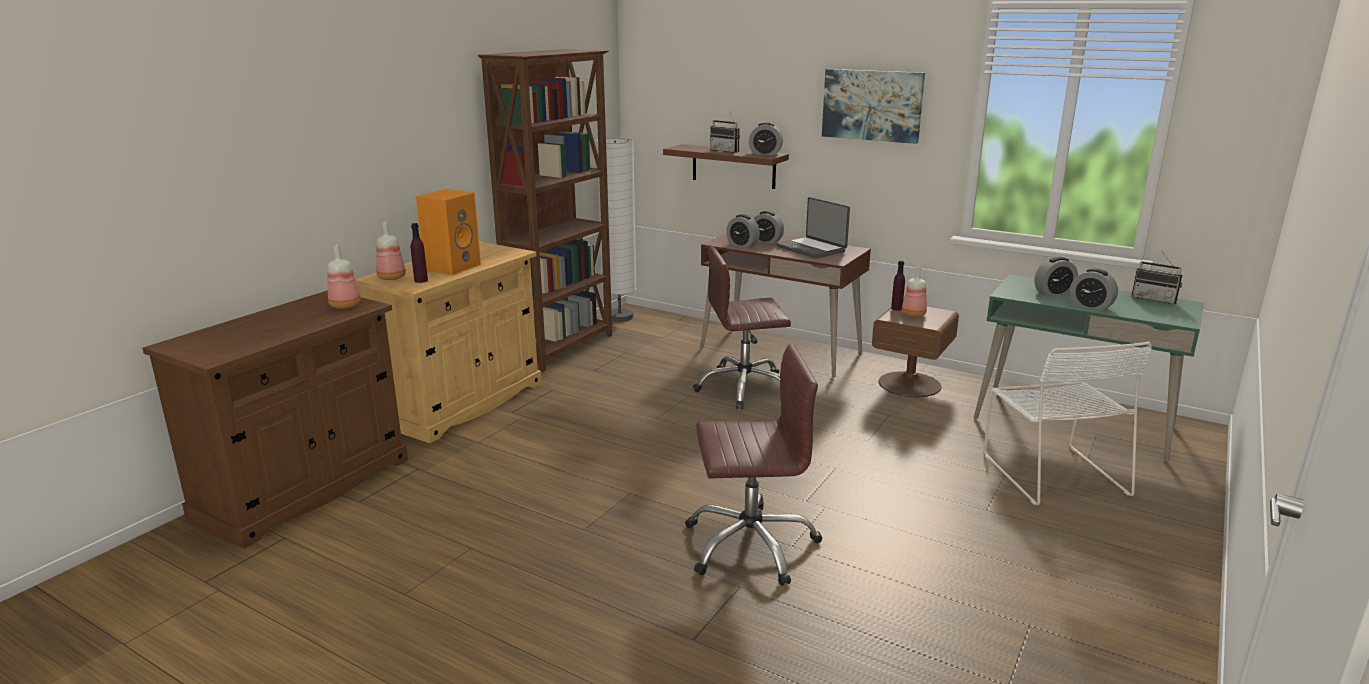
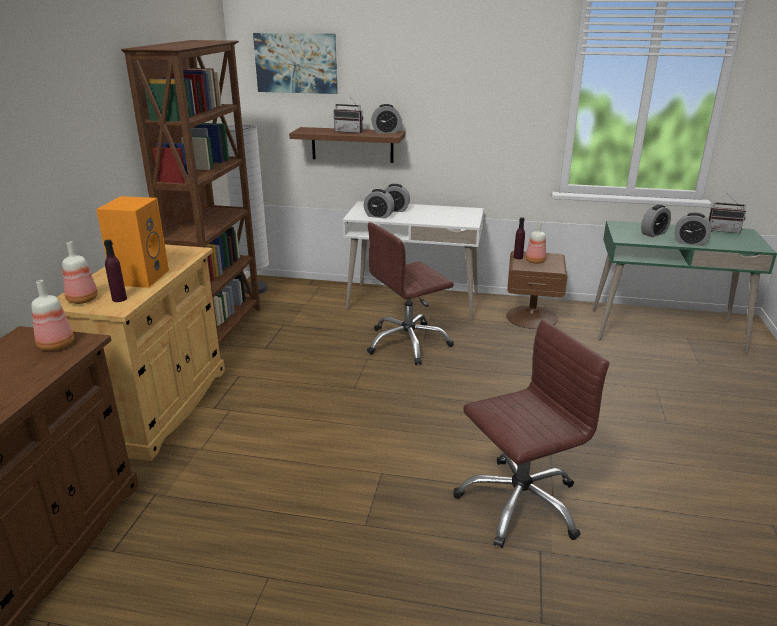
camera: 20 degrees left, 5 degrees up
(780, 350) = (413, 302): brown desk -> white desk
(812, 249) = (439, 213): laptop -> none
(872, 105) = (481, 85): picture -> picture (296, 63)
(1052, 472) = (684, 378): white chair -> none

